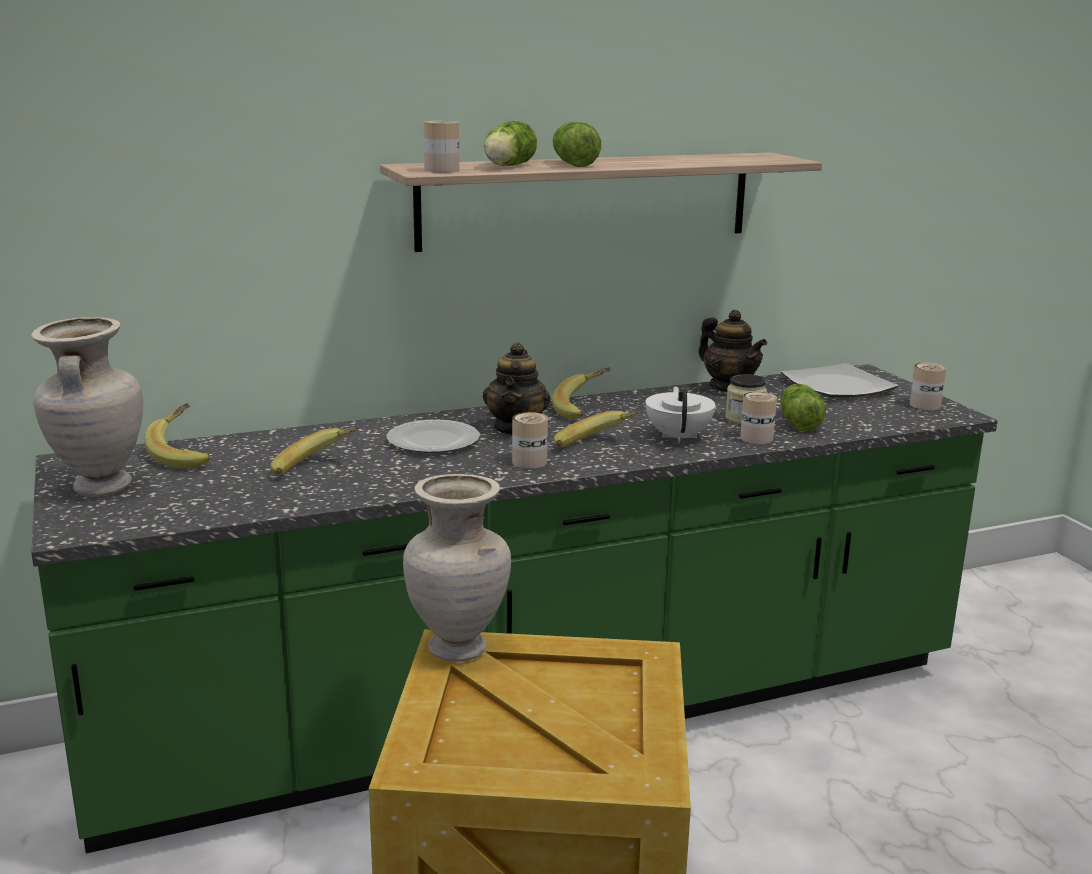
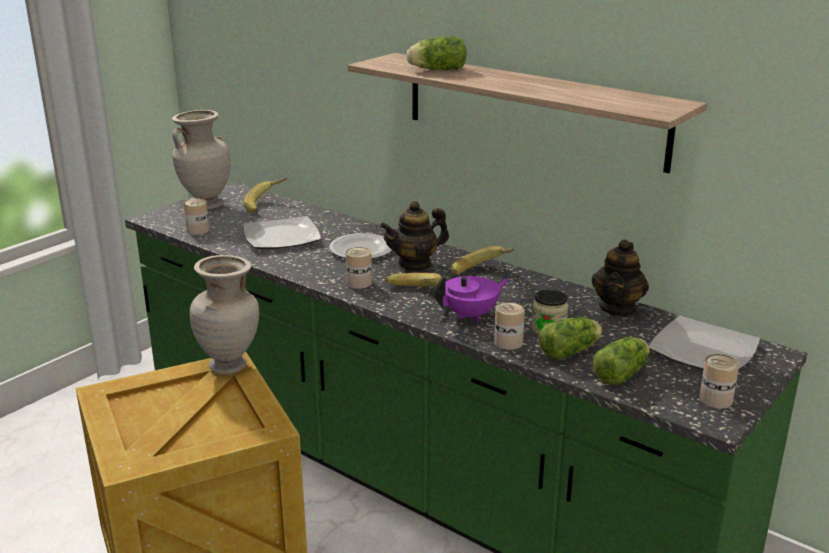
camera: 60 degrees right, 5 degrees up
(317, 469) = (281, 237): banana -> plate
(441, 170) = (387, 64): can -> can (198, 230)
(573, 163) = (485, 77): lettuce -> lettuce (622, 374)
(679, 436) = (471, 315): white teapot -> purple teapot

